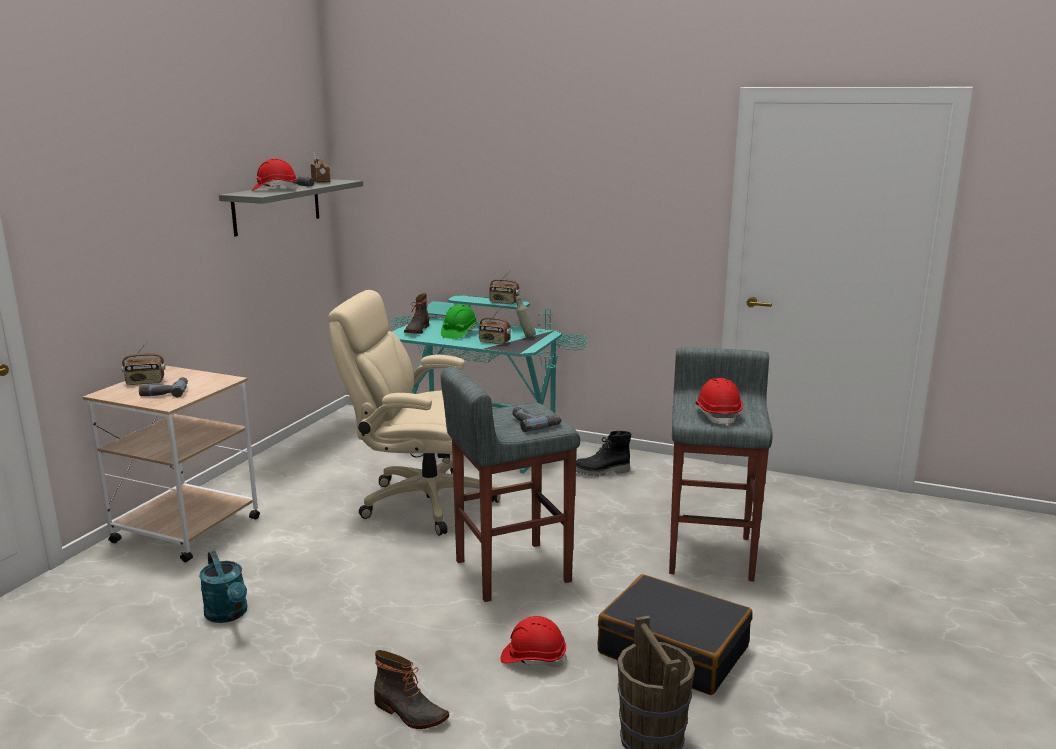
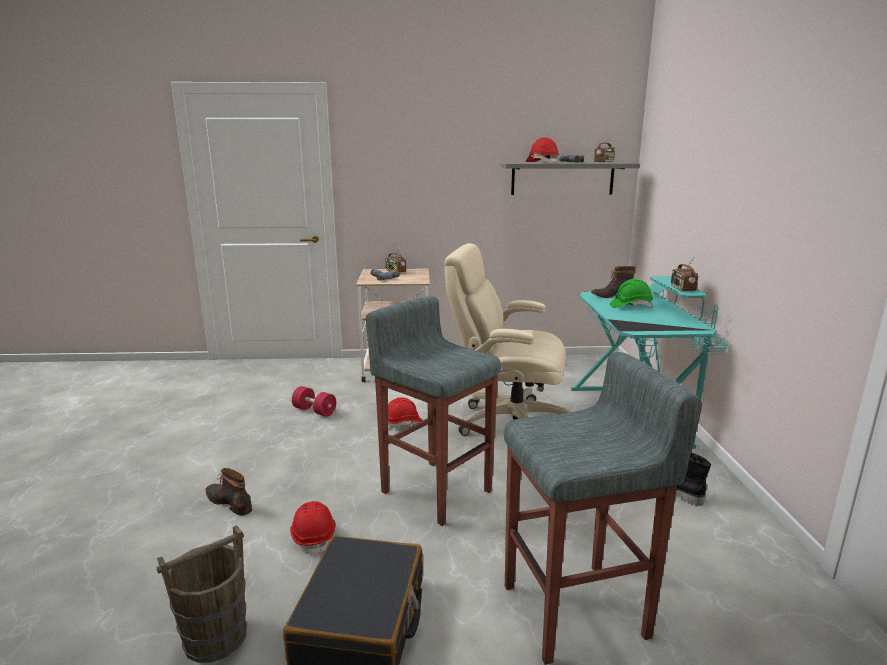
camera: 65 degrees right, 0 degrees up
(229, 615) = (314, 411): turquoise watering can -> red dumbbell
(409, 713) = (230, 502): boot -> boot turned 120 degrees clockwise
(419, 501) = (505, 422): beige office chair -> beige office chair turned 60 degrees counterclockwise
(494, 342) = (631, 319): radio -> none
(525, 337) = (668, 324): grey bottle -> none
(534, 423) = (441, 363): power drill -> none
(717, 415) = (567, 438): red hard hat -> red hard hat (403, 423)

